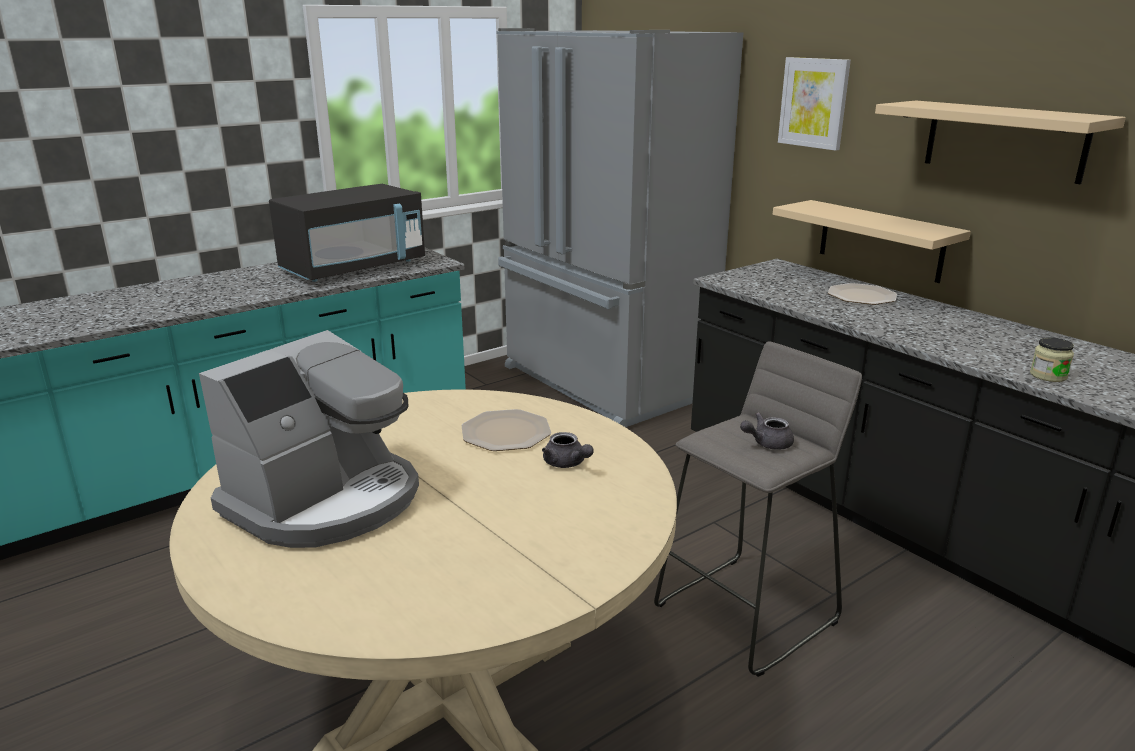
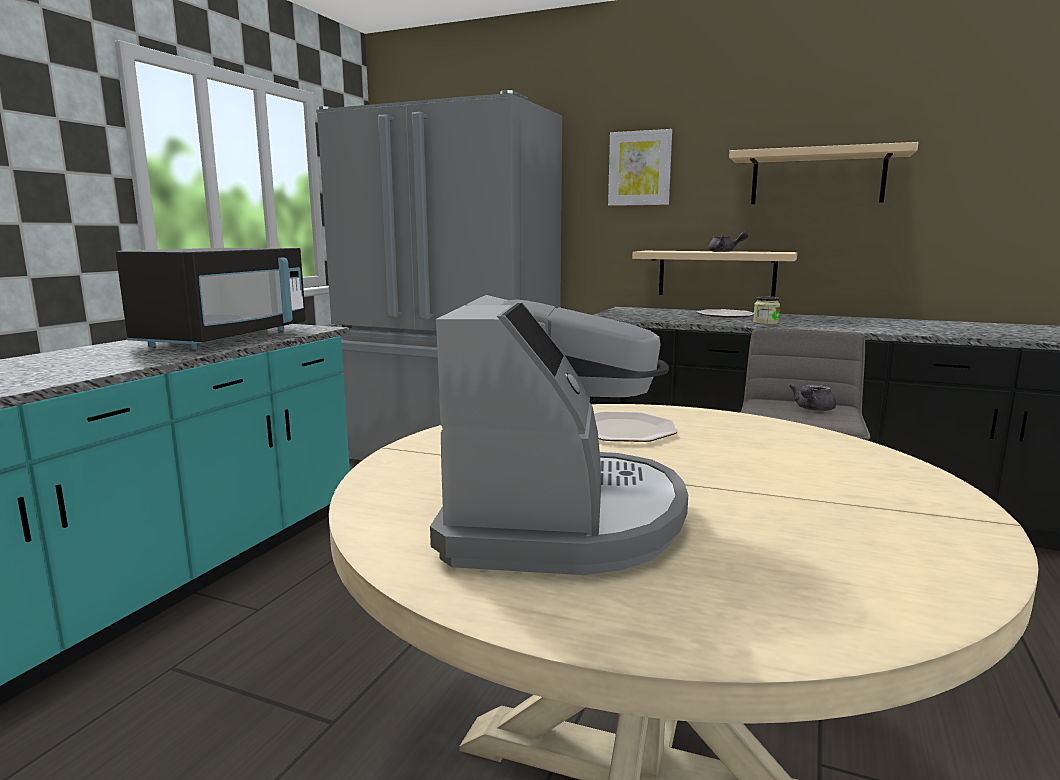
camera: 30 degrees left, 10 degrees down
(567, 464) = (730, 438): grey teapot -> grey teapot (724, 251)
(1048, 375) = (937, 332): jar -> jar (765, 323)

